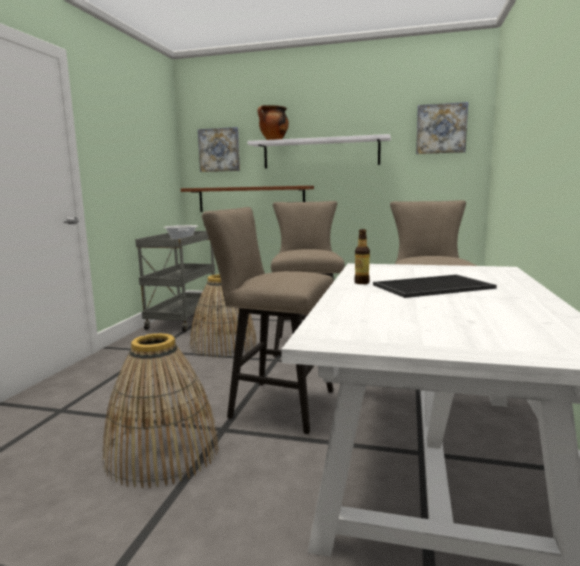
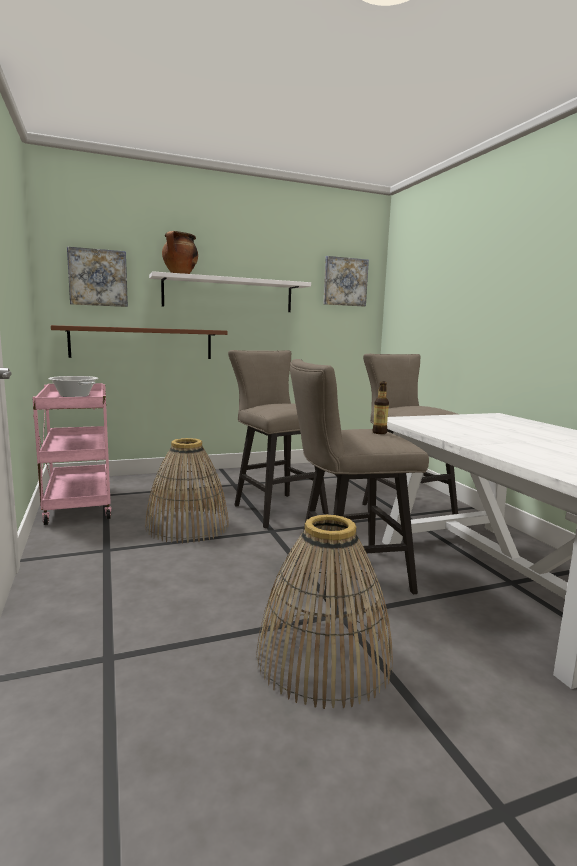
camera: 35 degrees left, 0 degrees up
(182, 319) = (78, 504): grey cart -> pink cart
(361, 282) = (458, 436): bottle -> bottle (379, 433)
(433, 287) = (516, 435): tray -> none

